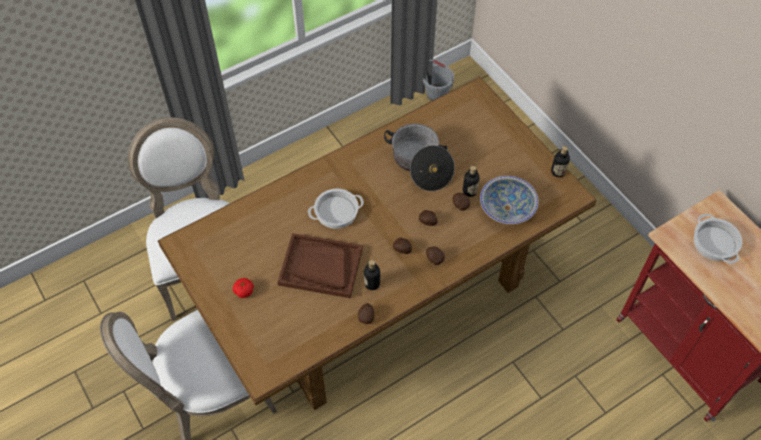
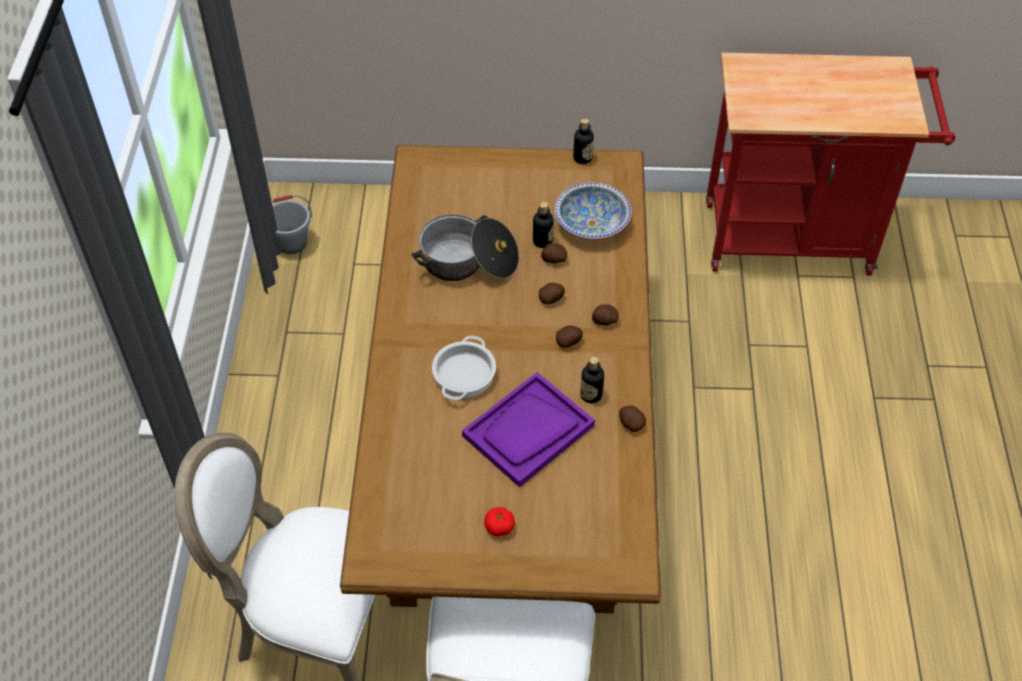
camera: 55 degrees left, 5 degrees down
(320, 267) = (528, 431): brown tray -> purple tray
(714, 242) = (777, 92): cooking pot -> none

